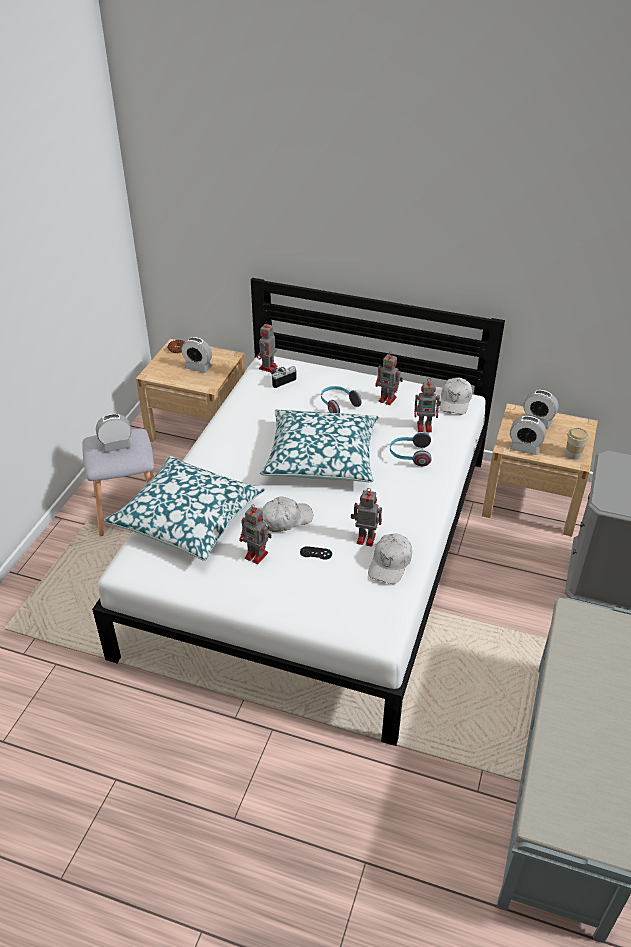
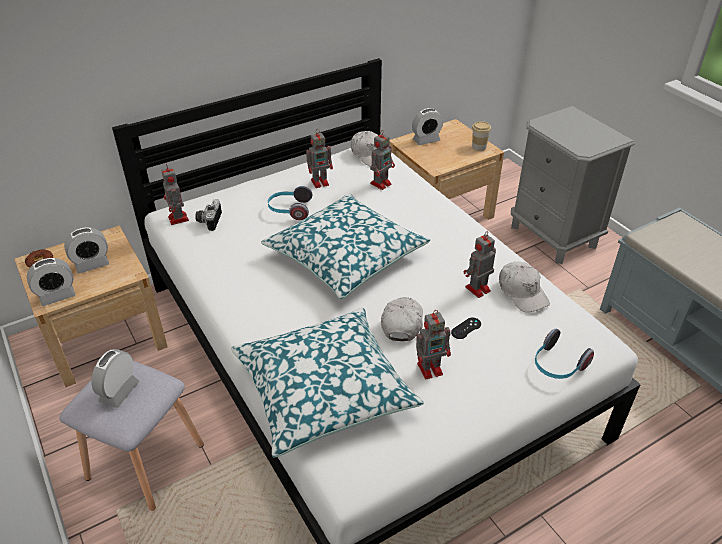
camera: 50 degrees left, 0 degrees up
(409, 455) = (404, 210): headphones -> headphones (557, 365)
(524, 448) = (447, 161): alarm clock -> alarm clock (57, 296)

